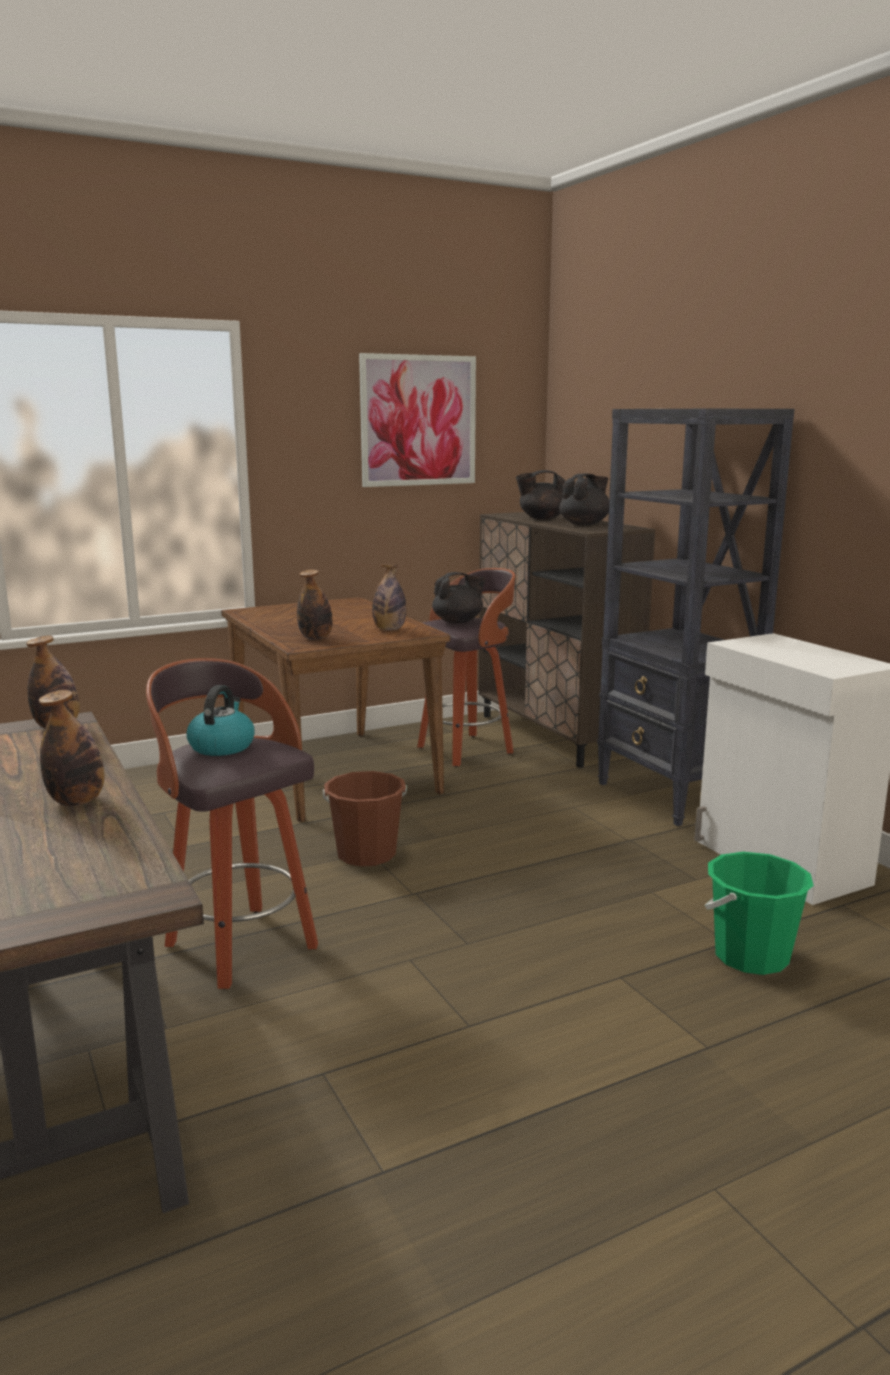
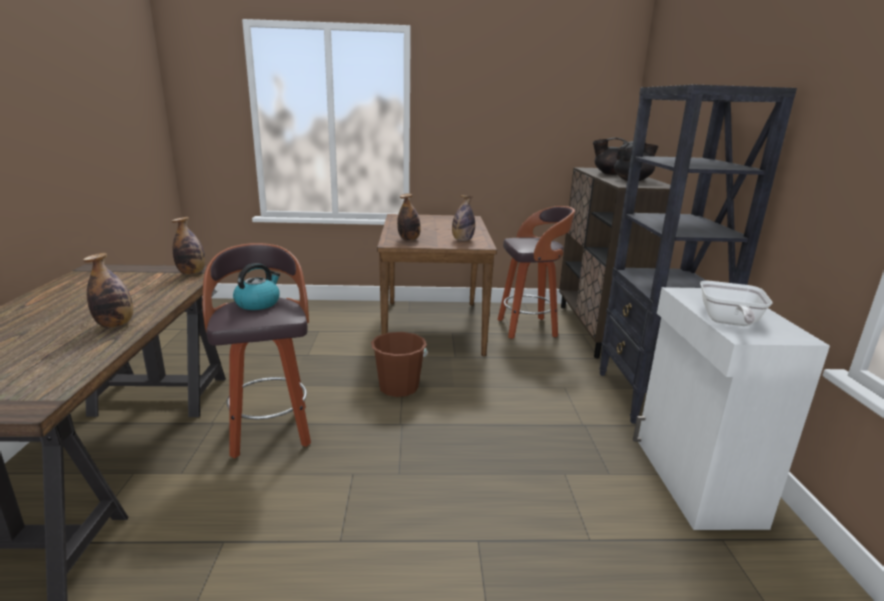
camera: 25 degrees right, 5 degrees up
(418, 421) = (534, 97): picture -> none
(458, 621) = (529, 241): black teapot -> none
(751, 956) = (598, 560): green bucket -> none
(806, 663) = (728, 322): none -> frying pan

